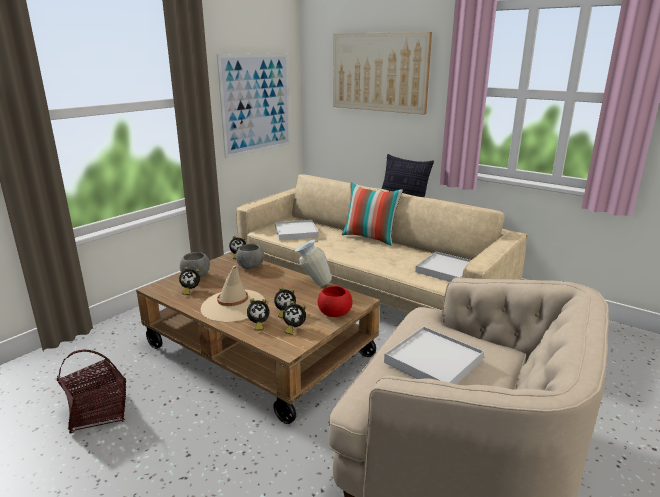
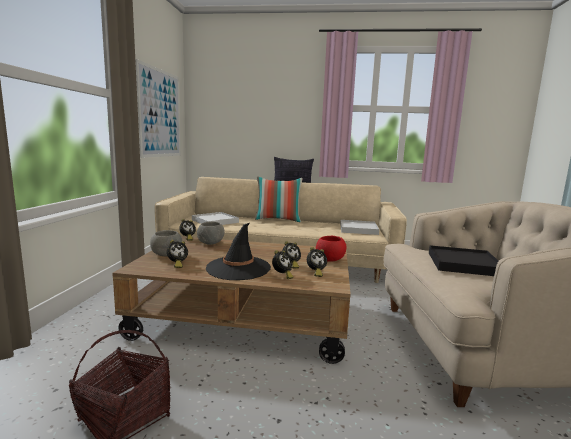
camera: 30 degrees left, 10 degrees down
(233, 306) = (238, 268): beige hat -> black hat
(313, 283) = (282, 246): vase -> none
(379, 72) = (261, 95): picture -> none
(433, 361) = (463, 264): white tray -> black tray

